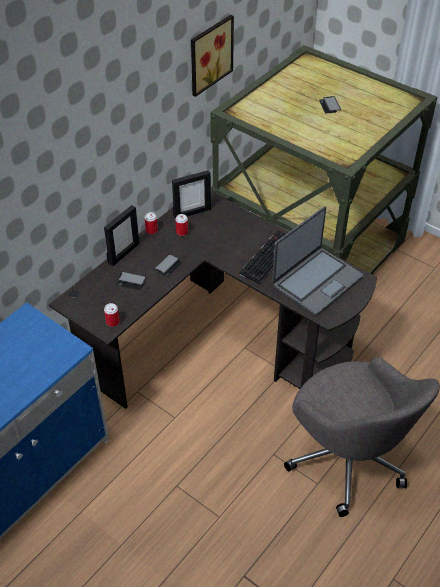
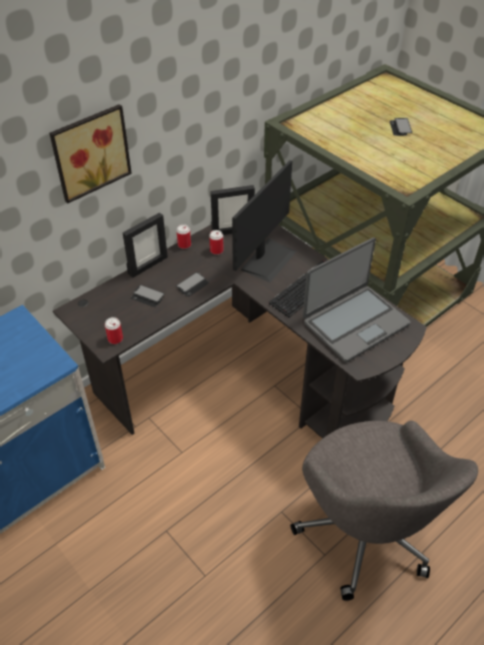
camera: 10 degrees right, 0 degrees up
(209, 54) = (266, 53): picture -> picture (89, 152)
(229, 235) = (268, 259): none -> monitor

